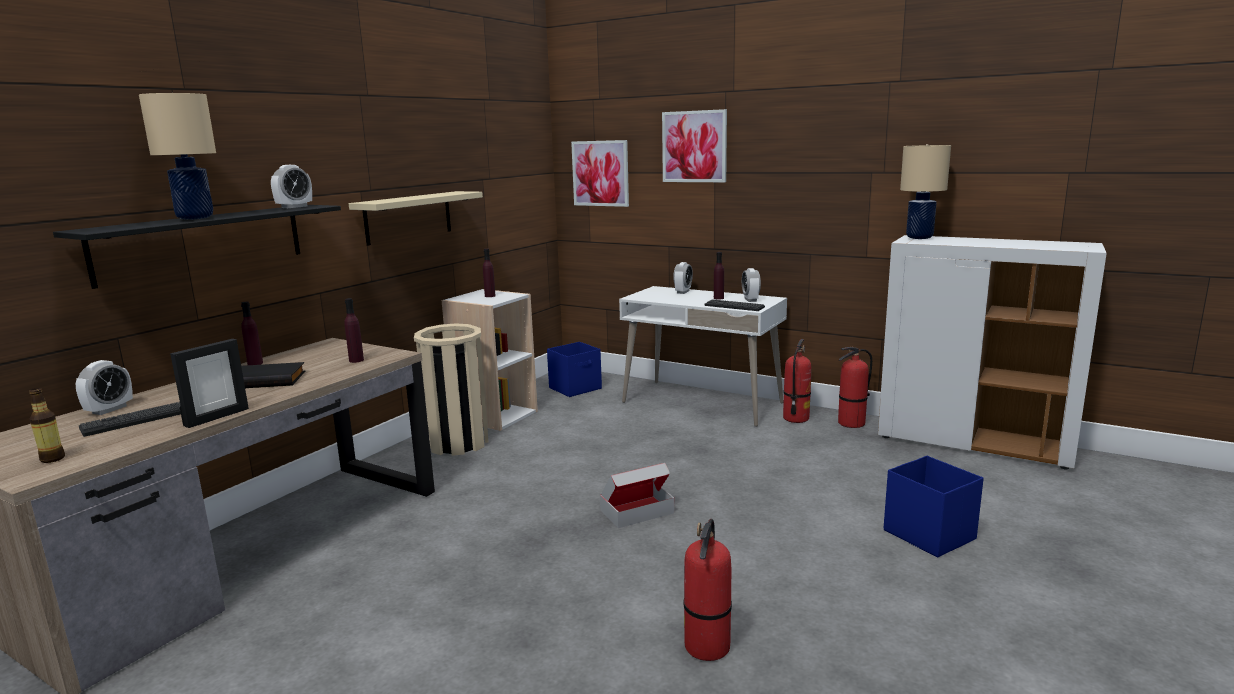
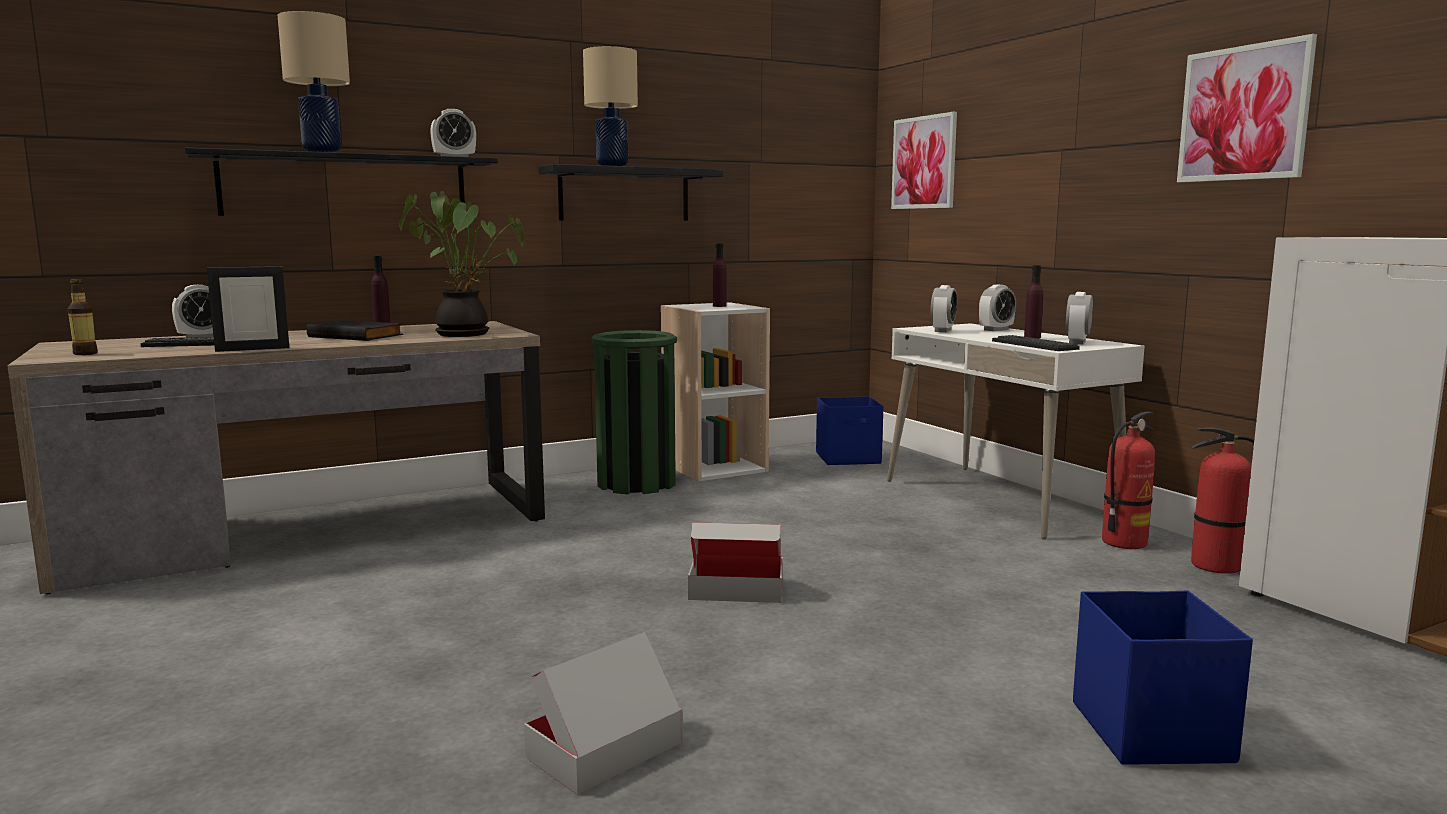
camera: 30 degrees right, 5 degrees down
(356, 360) = (466, 334): purple bottle -> potted plant
(408, 217) = (624, 194): beige shelf -> black shelf
(458, 443) = (636, 483): beige trash can -> green trash can
(655, 297) = (942, 330): none -> alarm clock
(694, 146) = (1037, 112): picture -> picture (1244, 113)
(707, 647) = (605, 750): fire extinguisher -> cardboard box
(919, 238) = (1350, 236): beige table lamp -> beige table lamp (611, 166)

